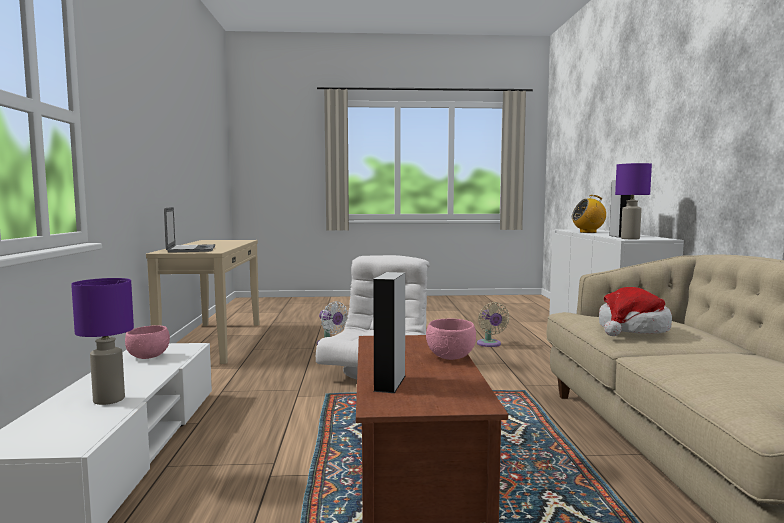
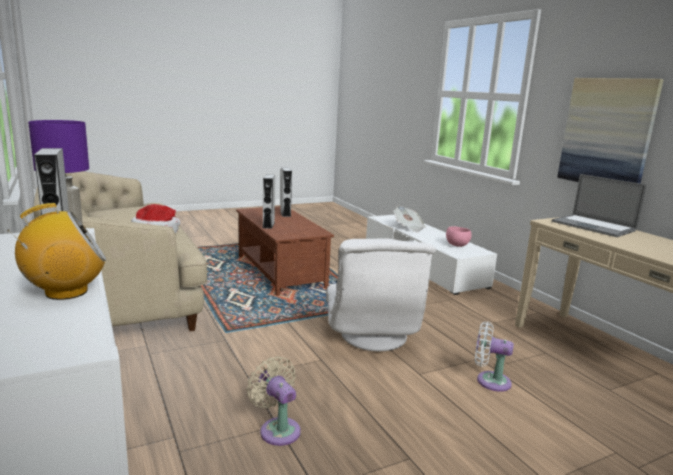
camera: 155 degrees right, 10 degrees up
(109, 399) = (408, 228): purple table lamp -> newspaper
(139, 166) = (607, 133): none -> picture
(449, 357) = (268, 225): pink bowl -> grey speaker

